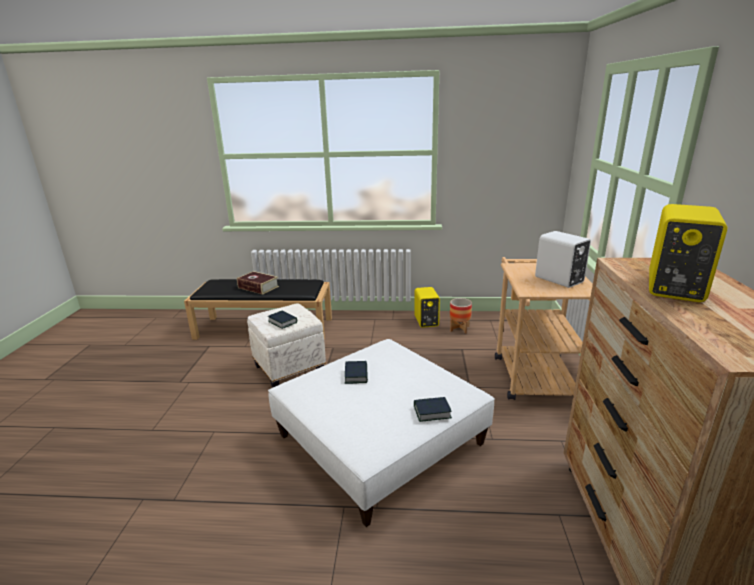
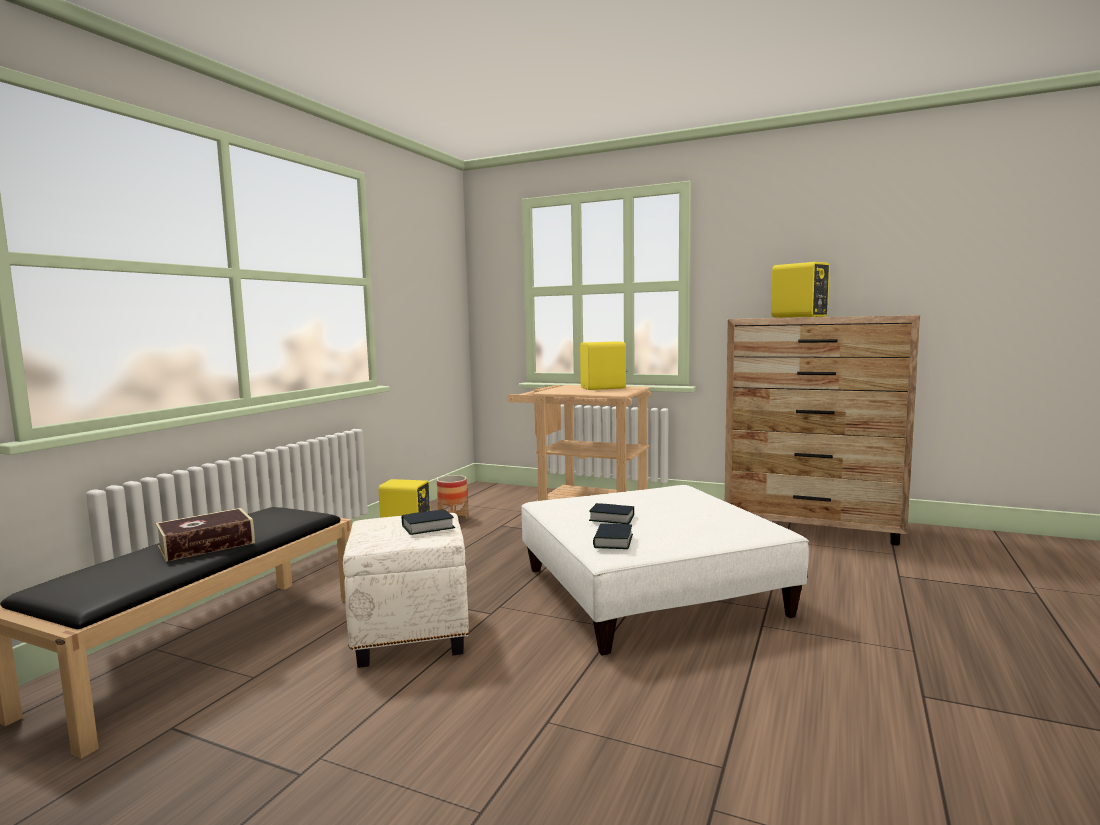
camera: 70 degrees left, 15 degrees down
(432, 412) = (710, 499): book -> book (613, 541)
(559, 280) = (604, 388): white speaker -> yellow speaker

